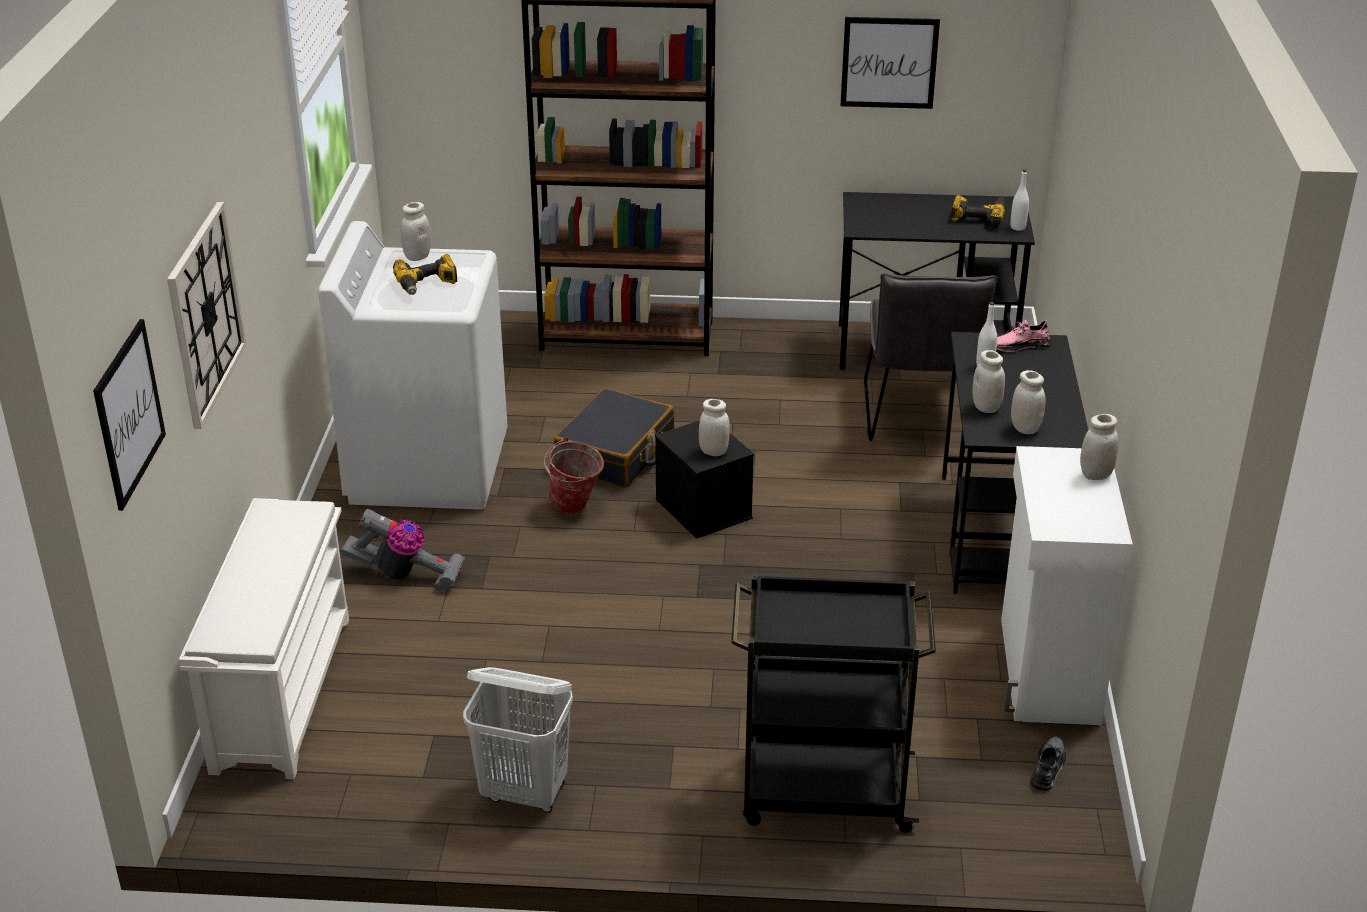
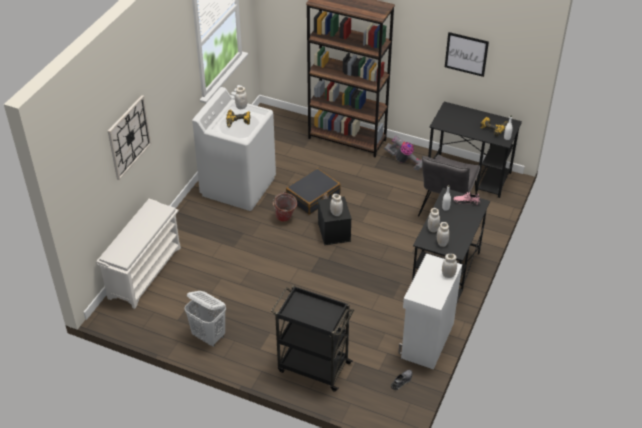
camera: 20 degrees right, 10 degrees up
(129, 413) = (80, 182): picture -> none
(406, 575) = (209, 234): vacuum cleaner -> vacuum cleaner (405, 161)

